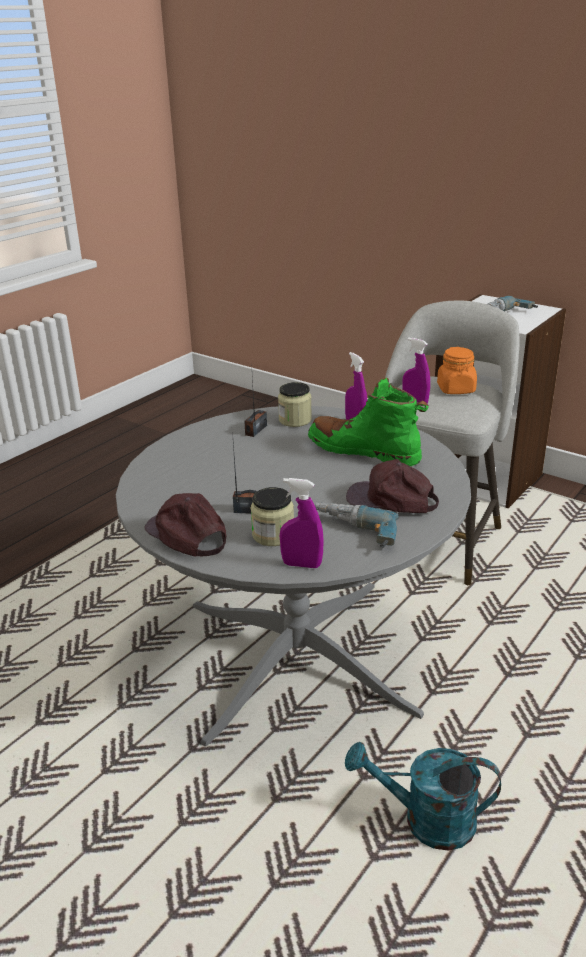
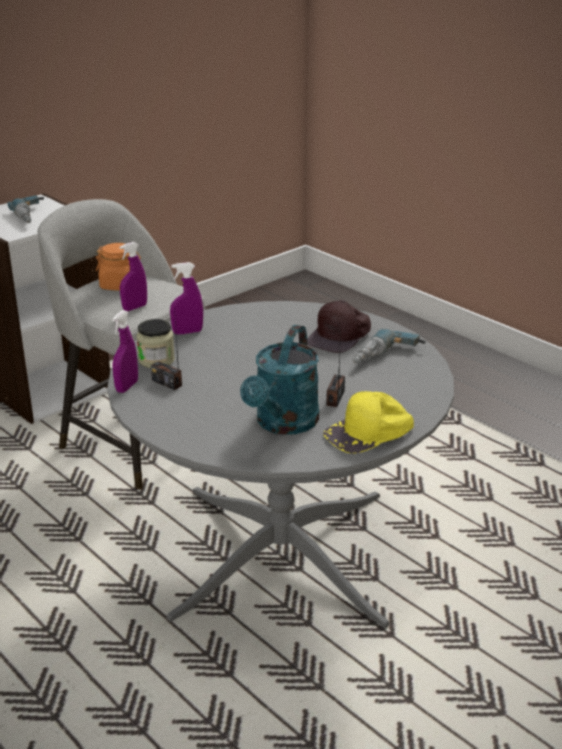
camera: 80 degrees left, 0 degrees up
(187, 535) = (370, 433): brown cap -> yellow cap
(273, 535) = (381, 391): jar -> none
(302, 564) = (429, 383): purple spray bottle -> purple spray bottle (127, 387)
(364, 451) = (247, 335): green boot -> none
(426, 821) = (479, 515): turquoise watering can -> turquoise watering can (283, 424)

